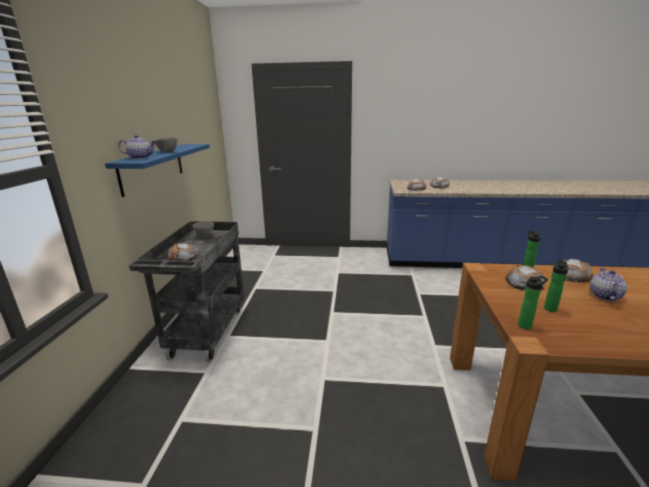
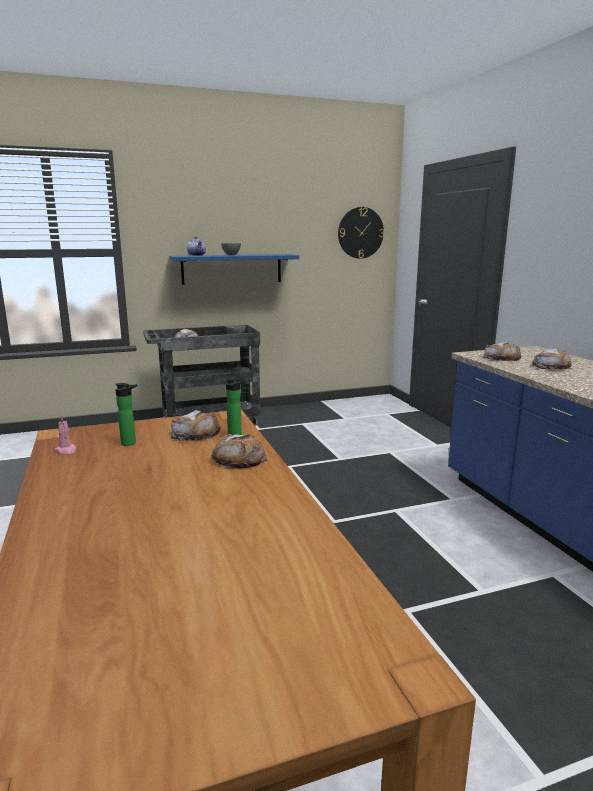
camera: 65 degrees right, 5 degrees down
(209, 119) = (360, 233): none -> wall clock
(526, 325) = (88, 433): bottle -> none
(576, 337) = (66, 450): none -> pink candle
(604, 295) = (178, 471): teapot -> none

